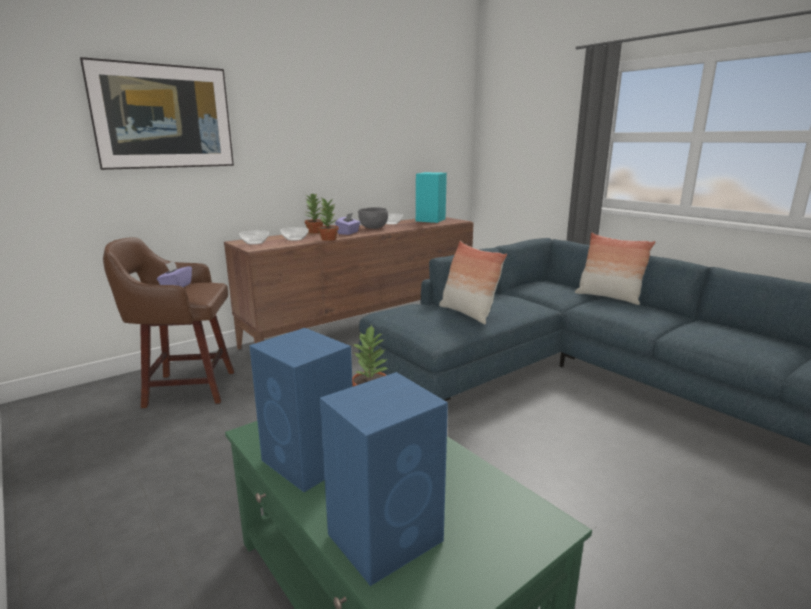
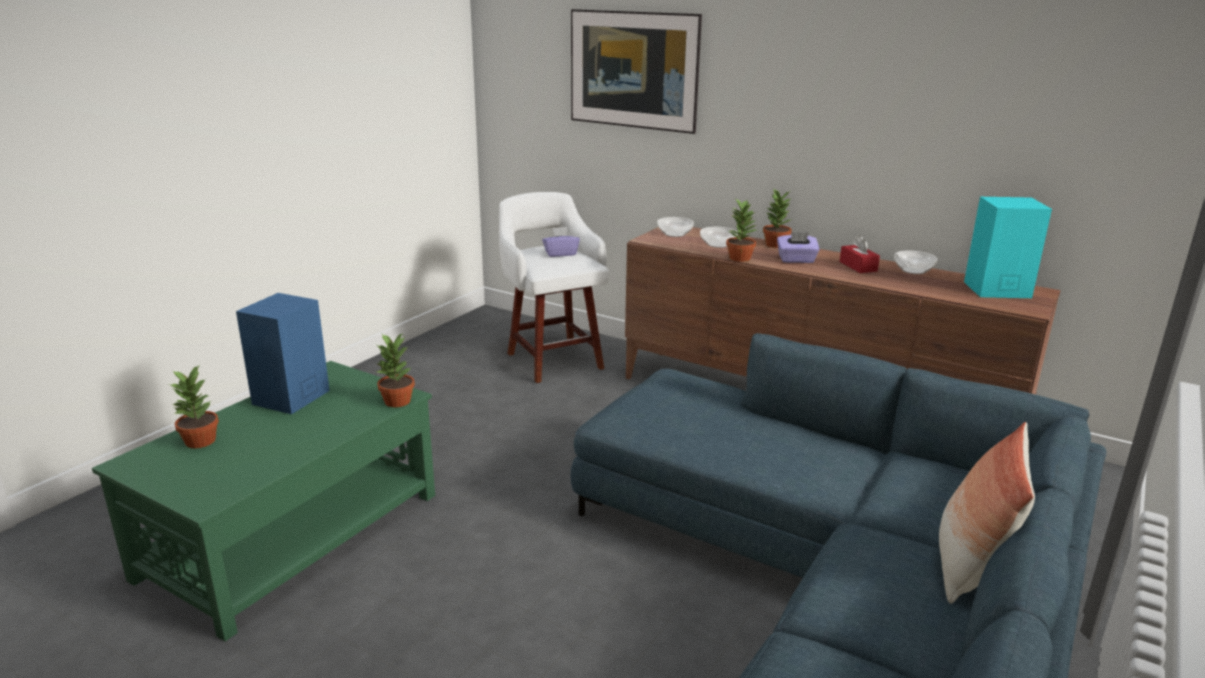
camera: 70 degrees right, 5 degrees up
(186, 389) = (553, 359): brown stool -> white stool
(373, 227) = (858, 266): grey bowl -> red tissue box
(387, 536) = (201, 441): blue speaker -> potted plant
(467, 313) = (714, 427): pillow -> none

